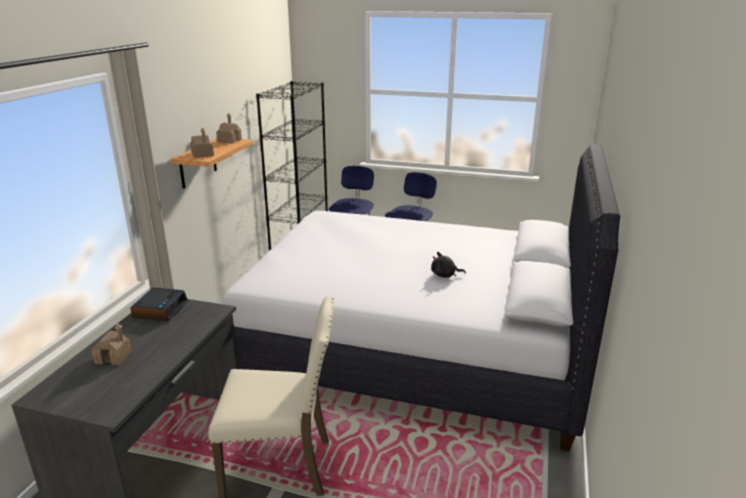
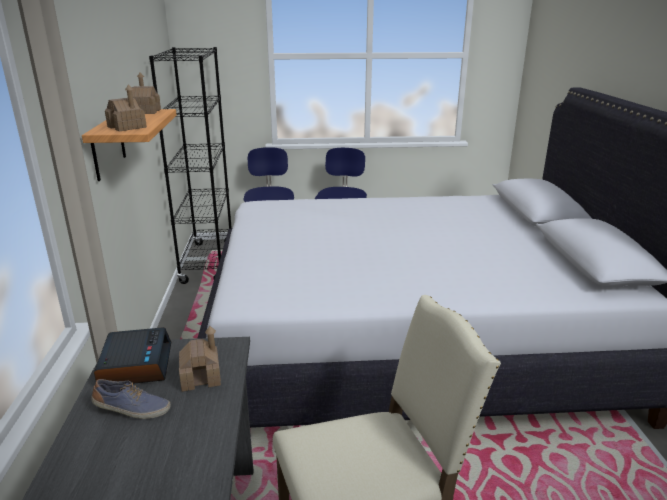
camera: 20 degrees left, 0 degrees up
(113, 357) = (111, 465): toy house -> toy house (201, 377)
(141, 333) = (132, 410): none -> shoe
(445, 275) = (470, 251): black plush toy -> none

